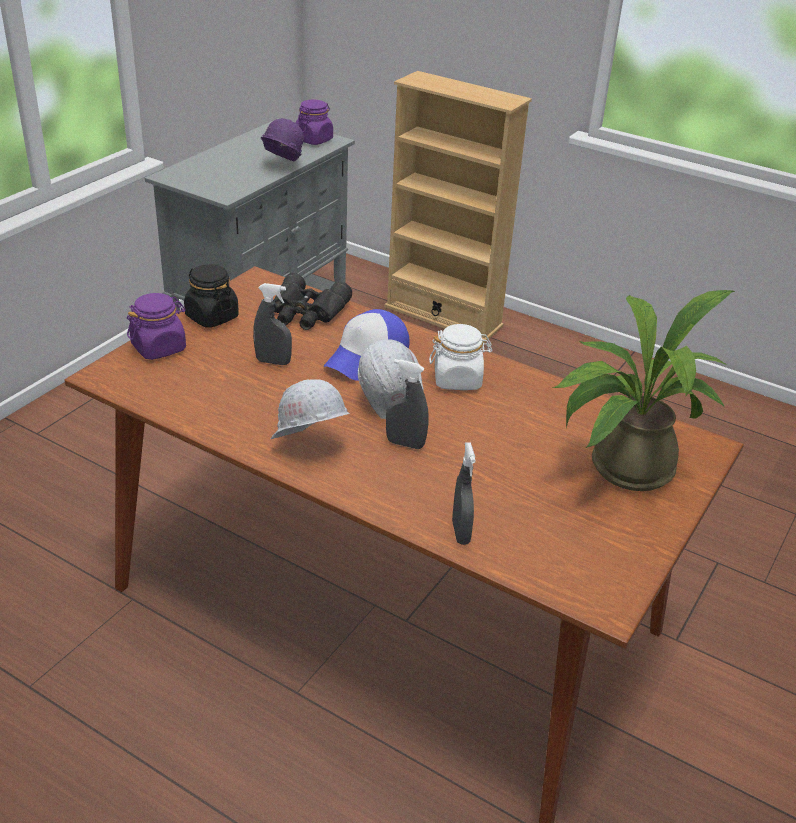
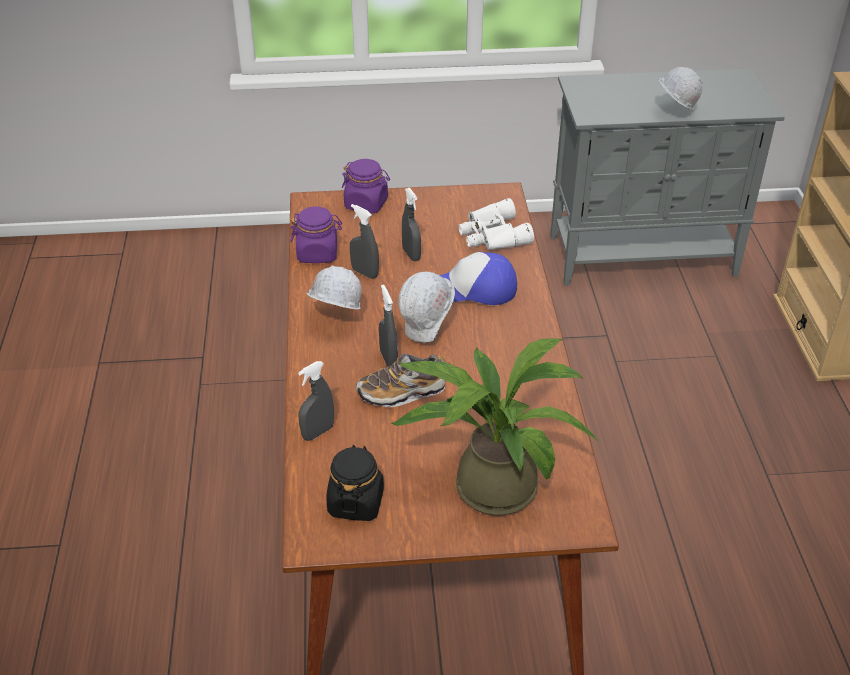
camera: 55 degrees right, 5 degrees up
(211, 317) = (429, 202): black jar -> black jar (356, 502)
(263, 398) = (365, 273): none -> grey spray bottle
(281, 166) = (674, 112): purple hard hat -> white hard hat
(307, 312) = (492, 235): black binoculars -> white binoculars
(314, 140) = (746, 101): purple jar -> purple jar (318, 253)
(458, 379) = (501, 345): white jar -> none
(459, 458) = (401, 392): none -> shoe

